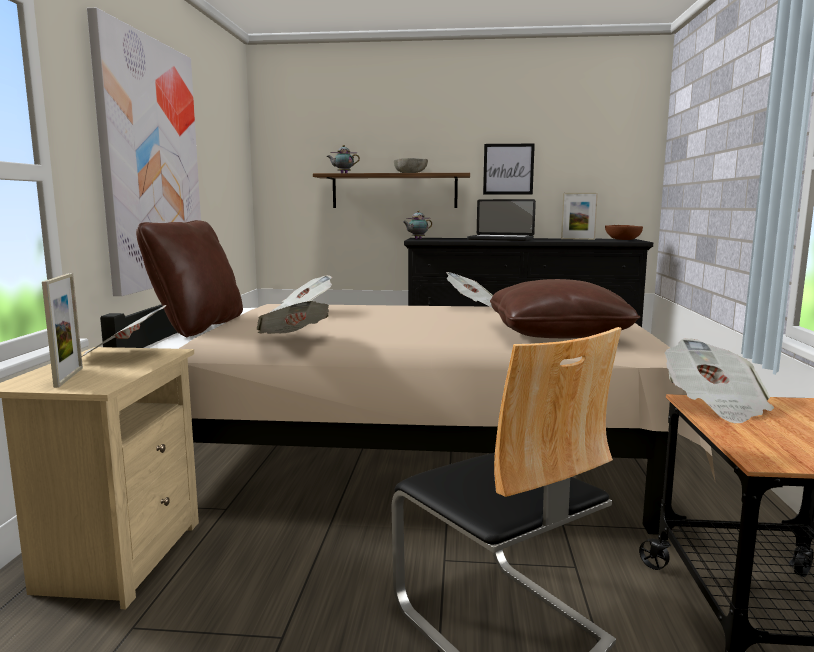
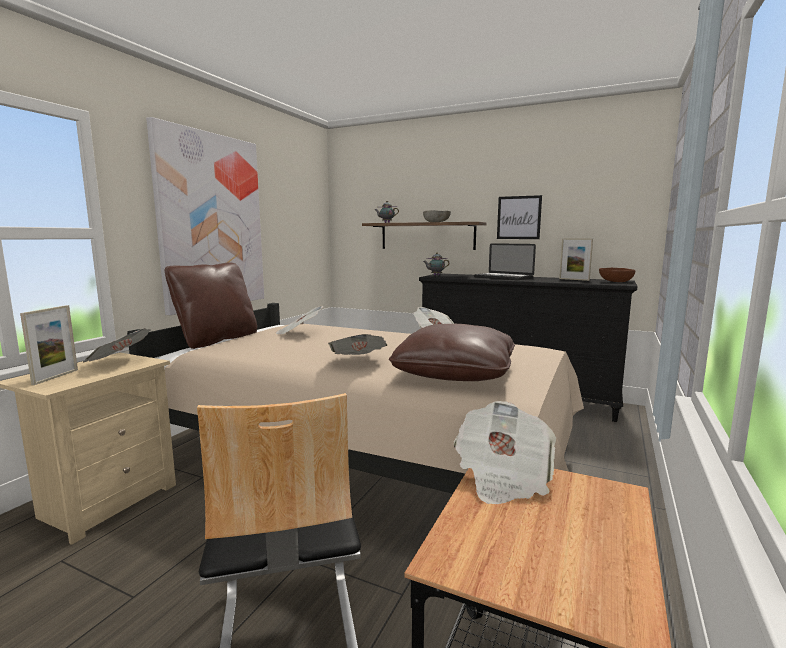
camera: 20 degrees right, 0 degrees up
(293, 339) = (248, 358): newspaper -> newspaper (358, 362)

